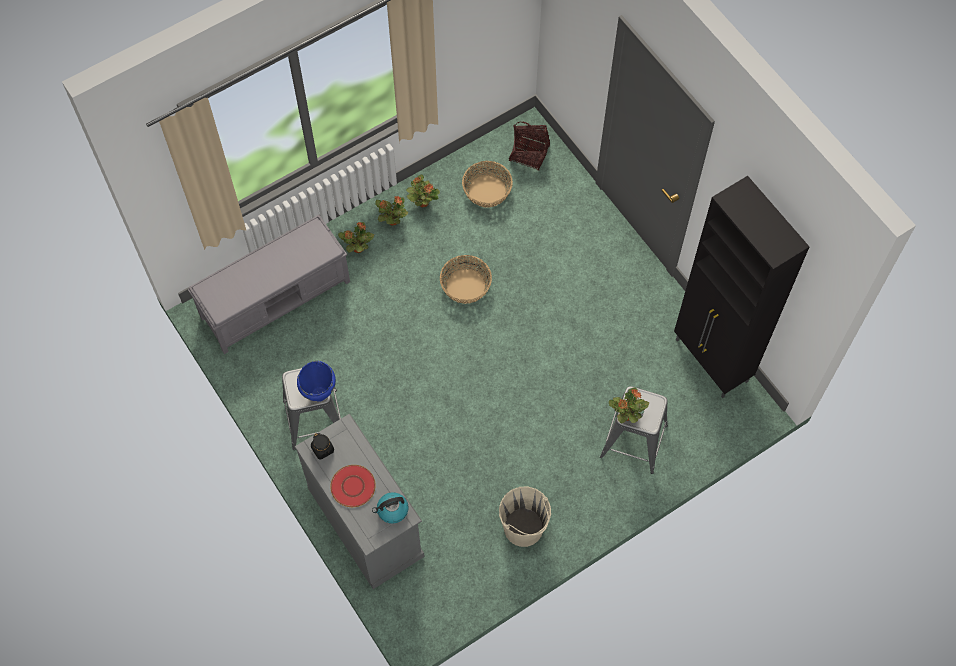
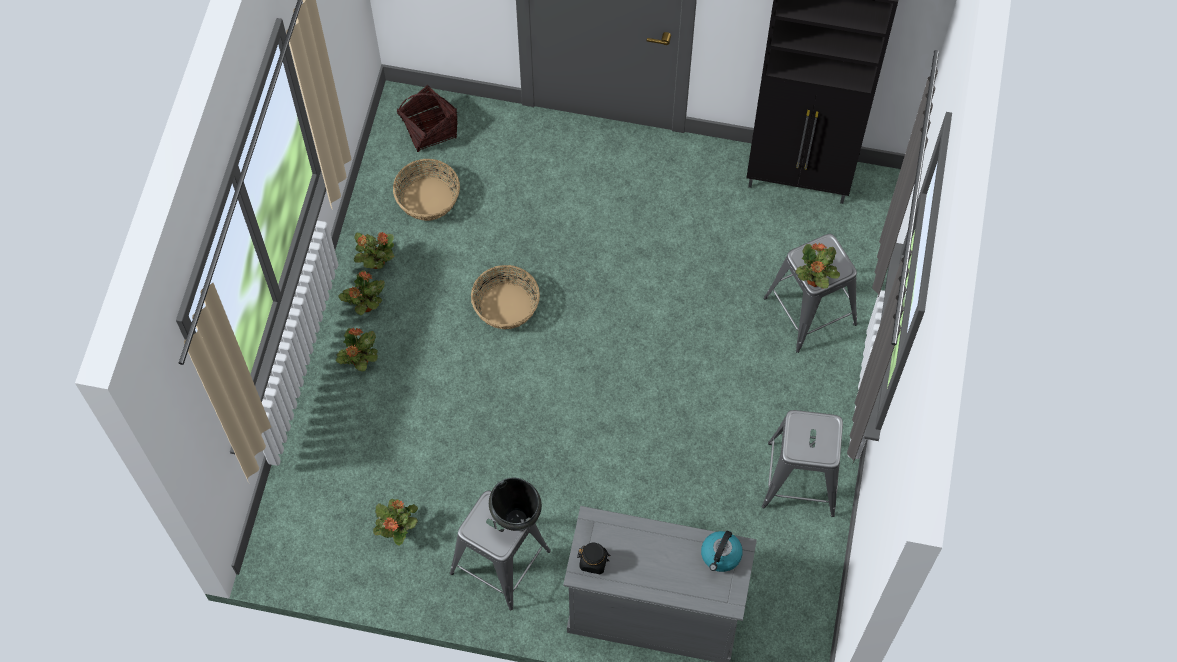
camera: 45 degrees left, 0 degrees up
(276, 298) = (332, 482): grey bench -> none
(282, 353) = (397, 530): none -> potted plant
(320, 394) = (516, 519): blue cooking pot -> black cooking pot
(353, 486) = (660, 568): red plate -> none
(523, 528) = (800, 478): beige bucket -> grey stool

